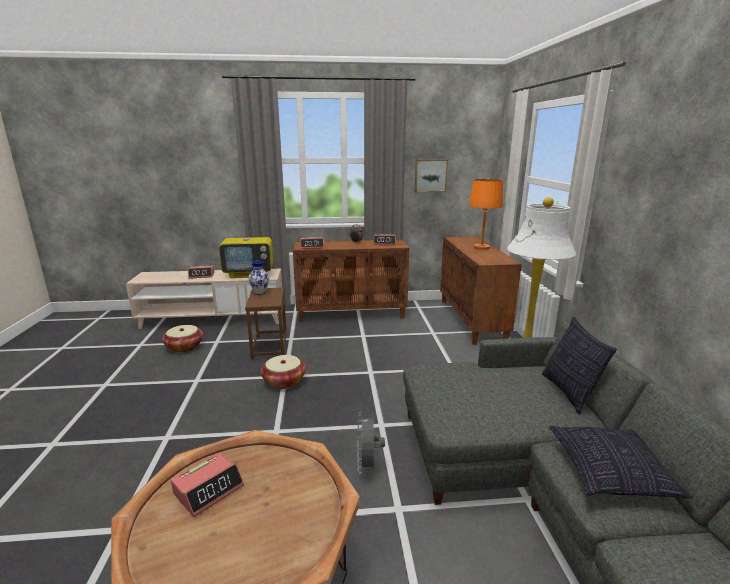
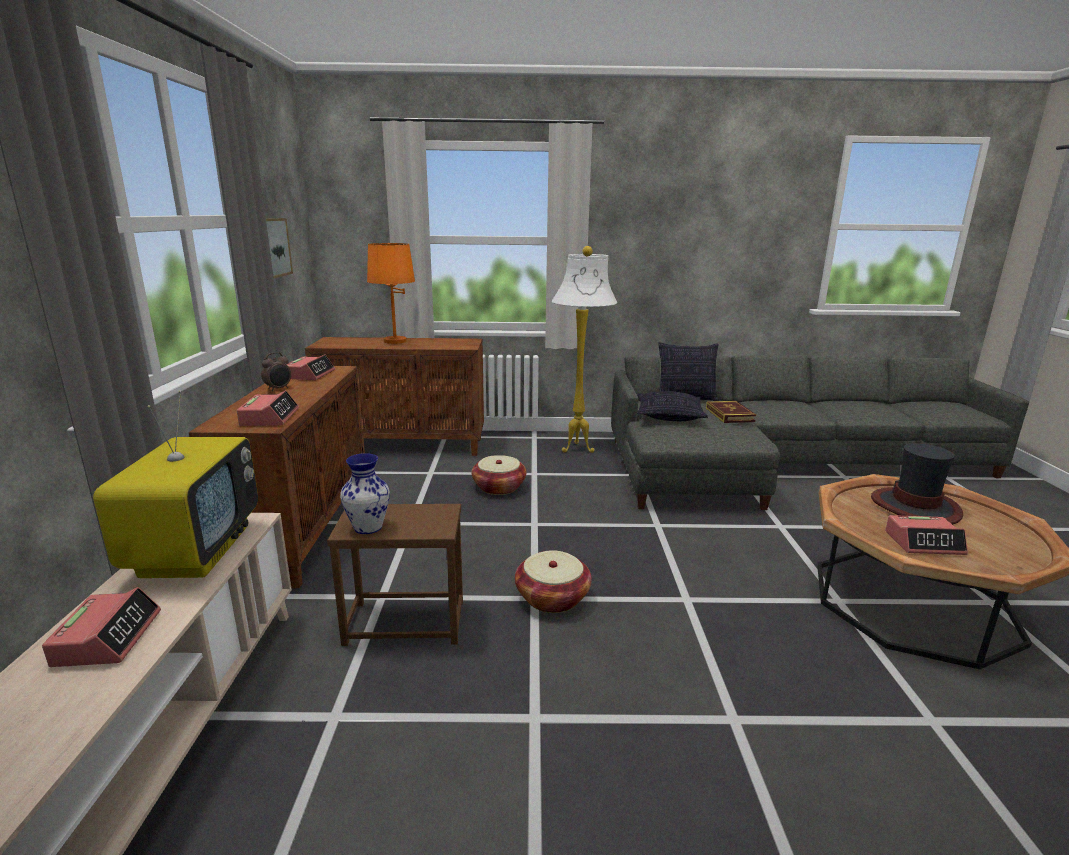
camera: 85 degrees left, 0 degrees up
(184, 347) = (337, 785): basket -> basket (499, 487)
(209, 489) = (924, 543): alarm clock -> alarm clock turned 135 degrees clockwise
(283, 514) = (915, 507): none -> hat
(367, 466) = (731, 537): grey fan -> none
(522, 414) = (729, 415): none -> book
(610, 473) = (783, 407): pillow -> pillow (669, 416)

